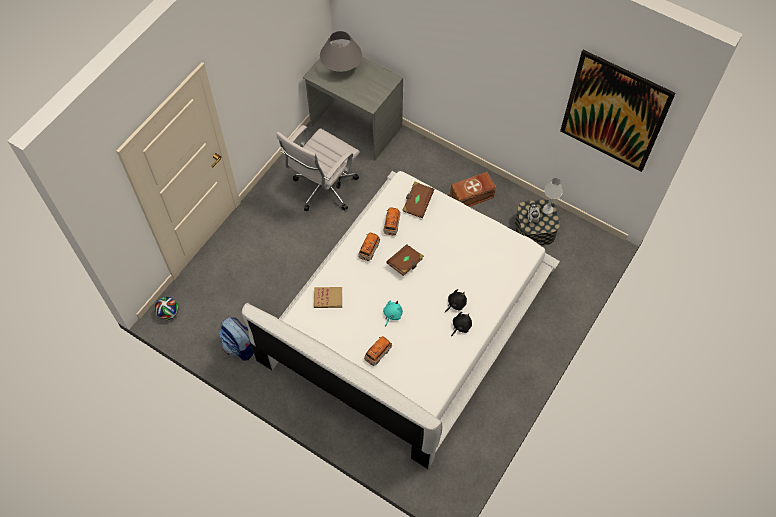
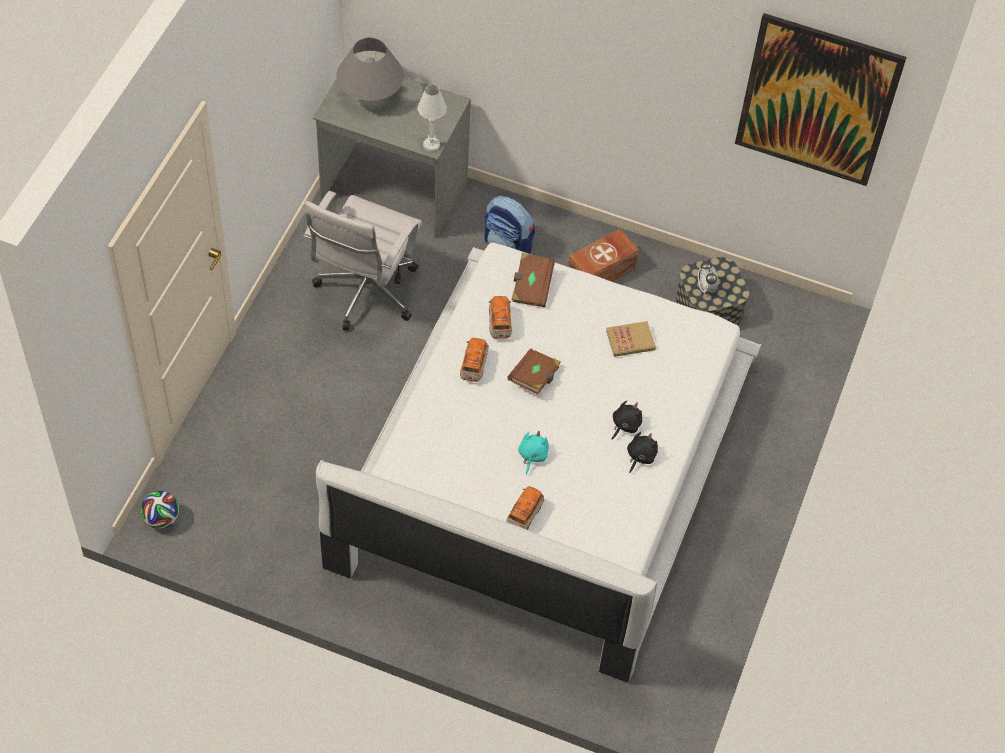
camera: 15 degrees left, 5 degrees down
(240, 346) = (291, 551): backpack -> backpack (508, 247)
(328, 298) = (428, 446): book -> book (630, 340)
(547, 210) = (726, 272): white table lamp -> white table lamp (431, 145)

